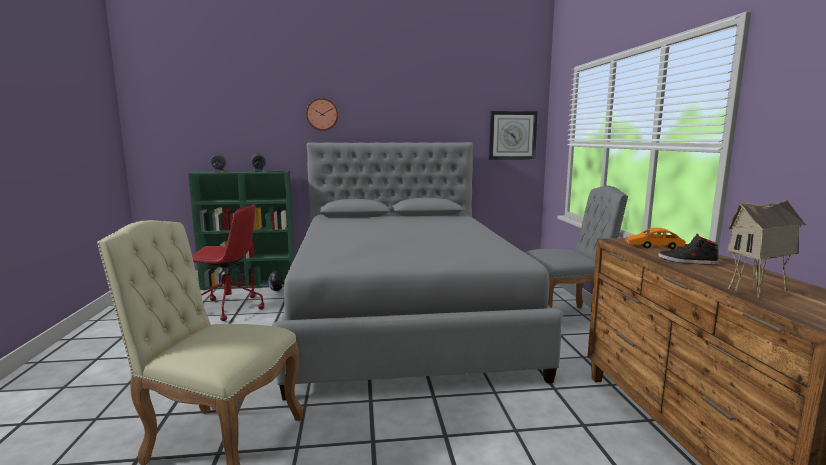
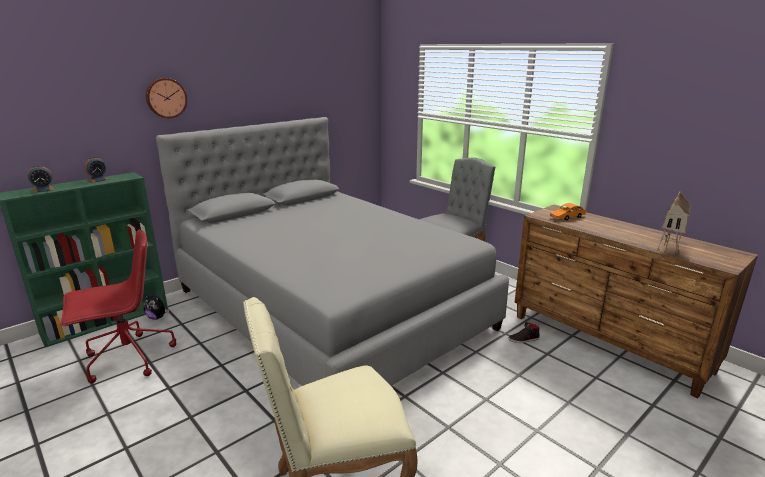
camera: 35 degrees left, 10 degrees up
(512, 135) = (355, 105): wall clock -> none
(687, 261) = (604, 229): black shoe -> black shoe (524, 339)

